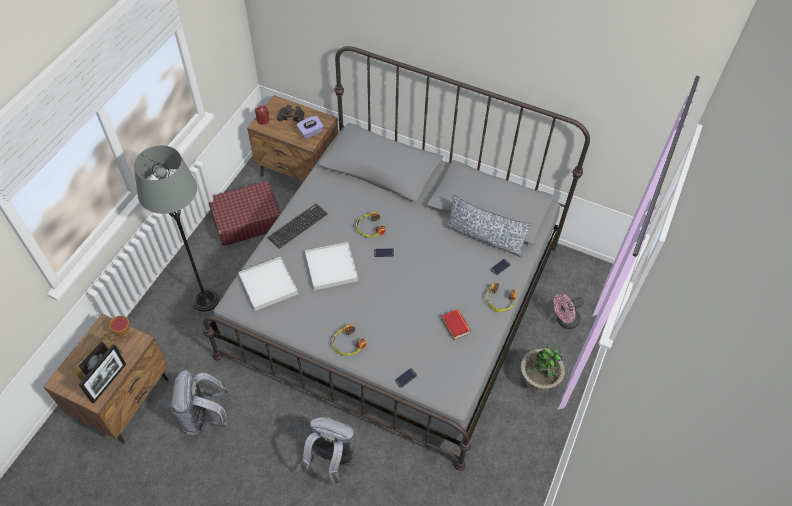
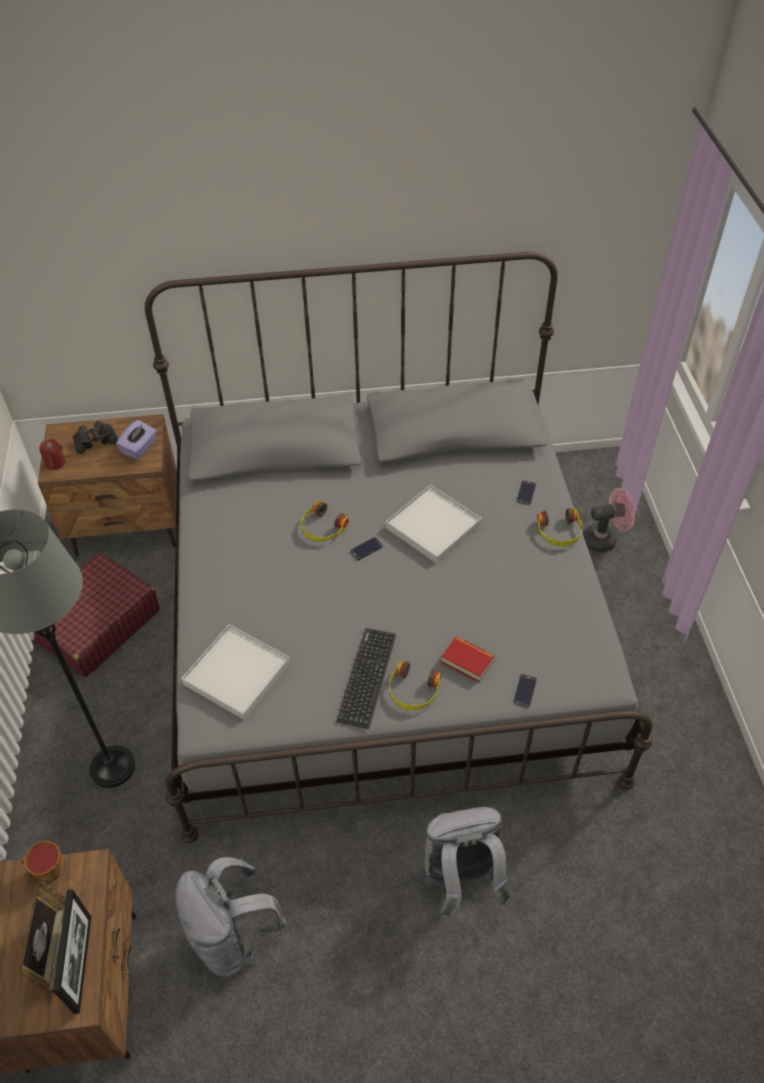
camera: 30 degrees left, 5 degrees down
(297, 226) = (218, 574): keyboard -> keyboard (367, 677)
(331, 267) = (310, 603): white tray -> white tray (433, 526)
(456, 326) = (532, 591): book -> book (467, 661)
(484, 237) = (477, 468): pillow -> none
(537, 381) = (631, 624): potted plant -> none
(564, 321) = (604, 539): pink fan -> pink fan turned 135 degrees counterclockwise

